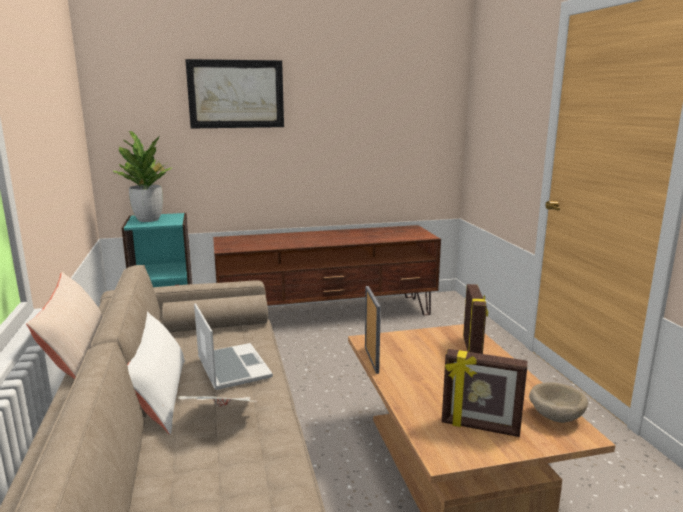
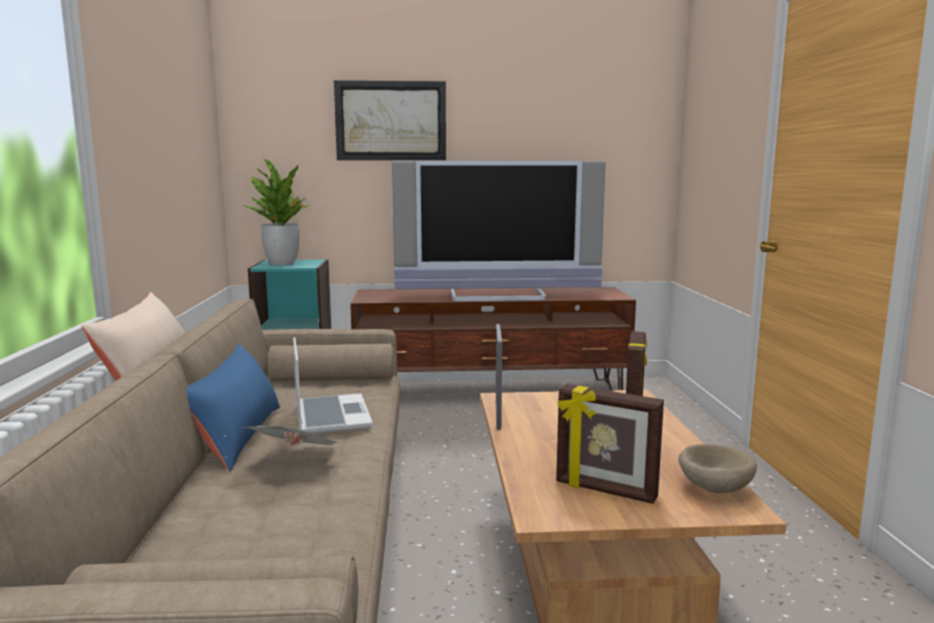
camera: 10 degrees right, 5 degrees down
(160, 395) = (237, 436): white pillow -> blue pillow
(333, 240) = (498, 297): none -> television

